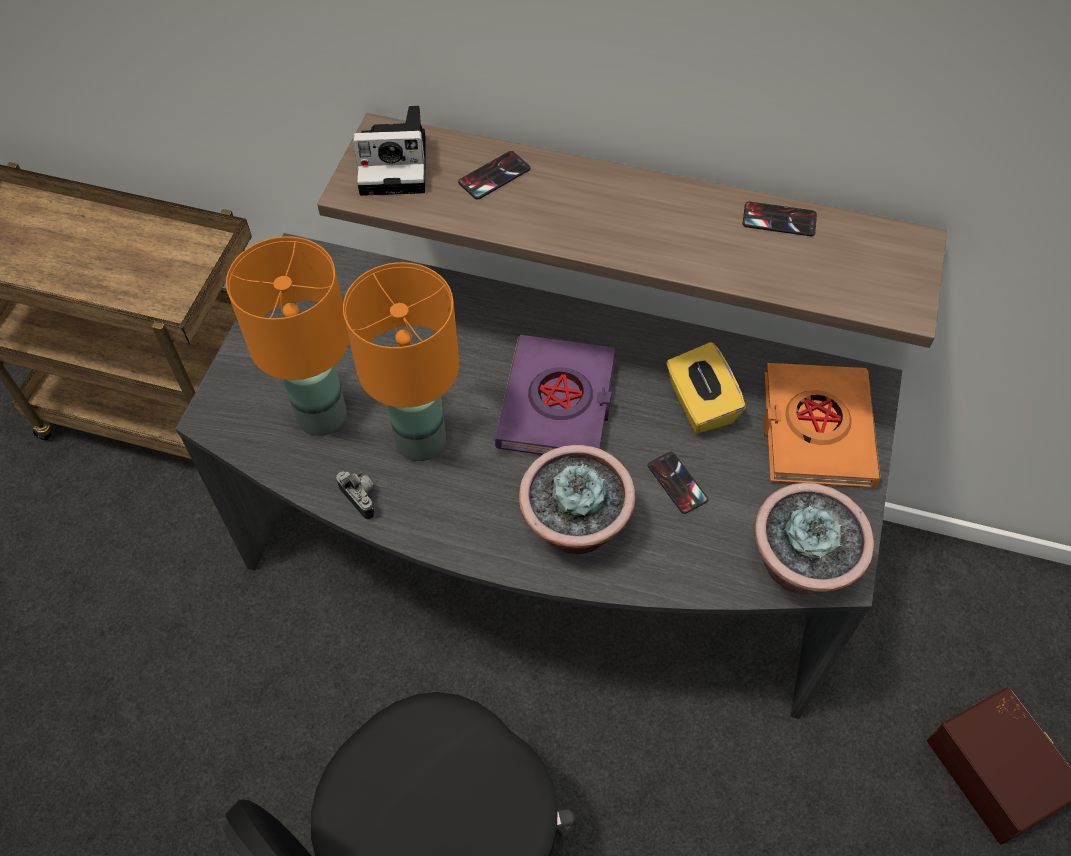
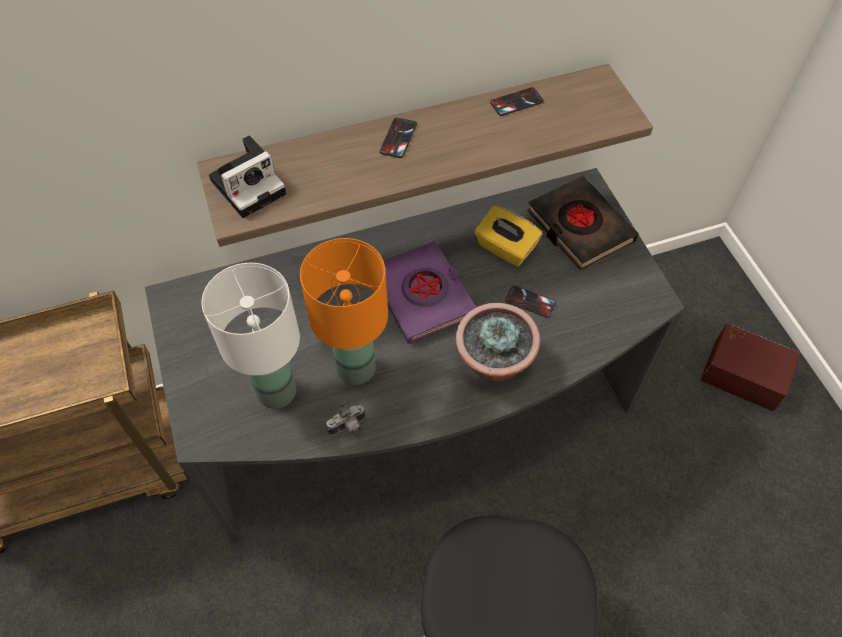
camera: 35 degrees left, 0 degrees up
(321, 414) = (275, 391): orange table lamp -> white table lamp
(362, 498) = (348, 427): camera -> camera turned 135 degrees clockwise
(494, 176) = (322, 160): phone -> phone (398, 138)
(800, 566) = (632, 308): potted plant -> none
(816, 430) = (579, 227): orange book -> black book

